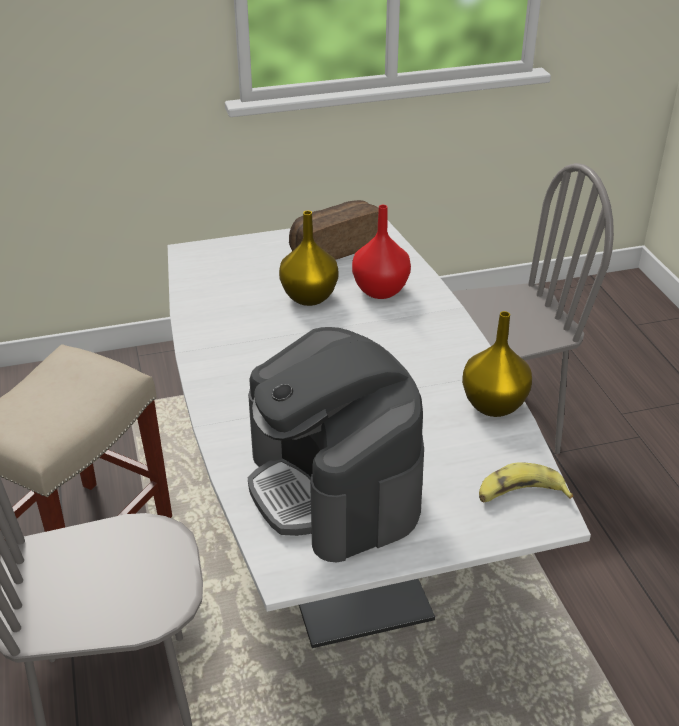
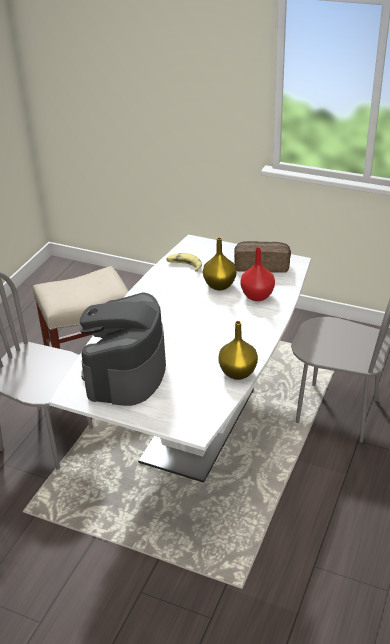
camera: 40 degrees right, 0 degrees up
(520, 495) = (196, 415): banana -> banana (184, 265)

